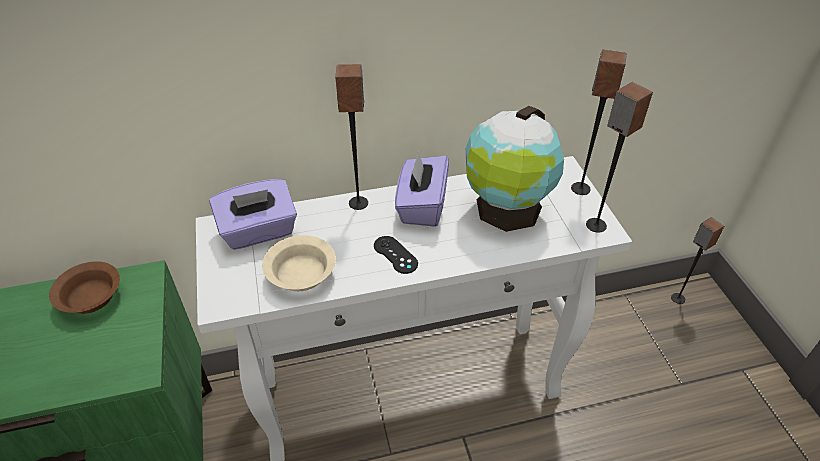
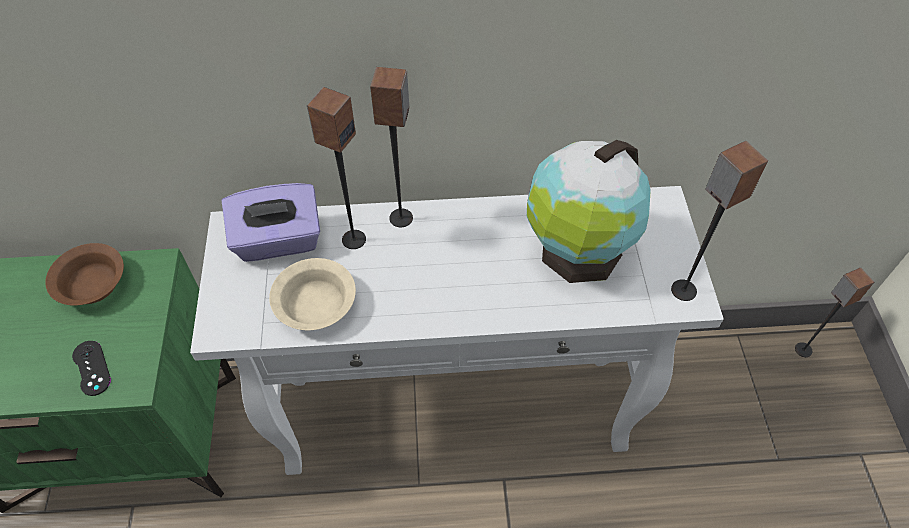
camera: 10 degrees right, 10 degrees up
(395, 255) = (430, 295): black game controller -> black game controller (91, 368)
(421, 206) = (475, 233): purple tissue box -> none
(580, 188) = (677, 235): speaker -> speaker (353, 239)

